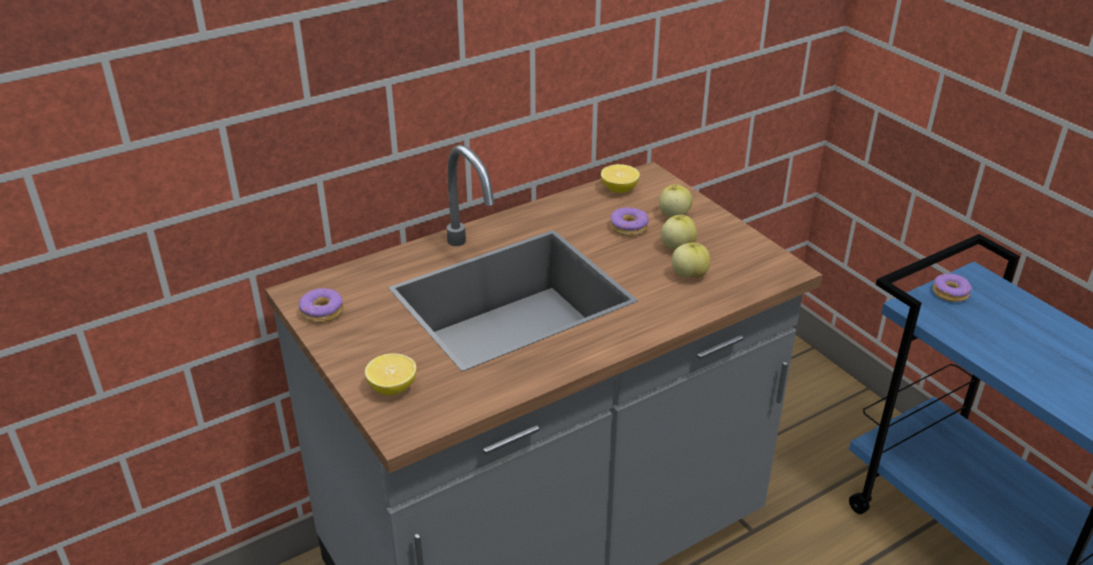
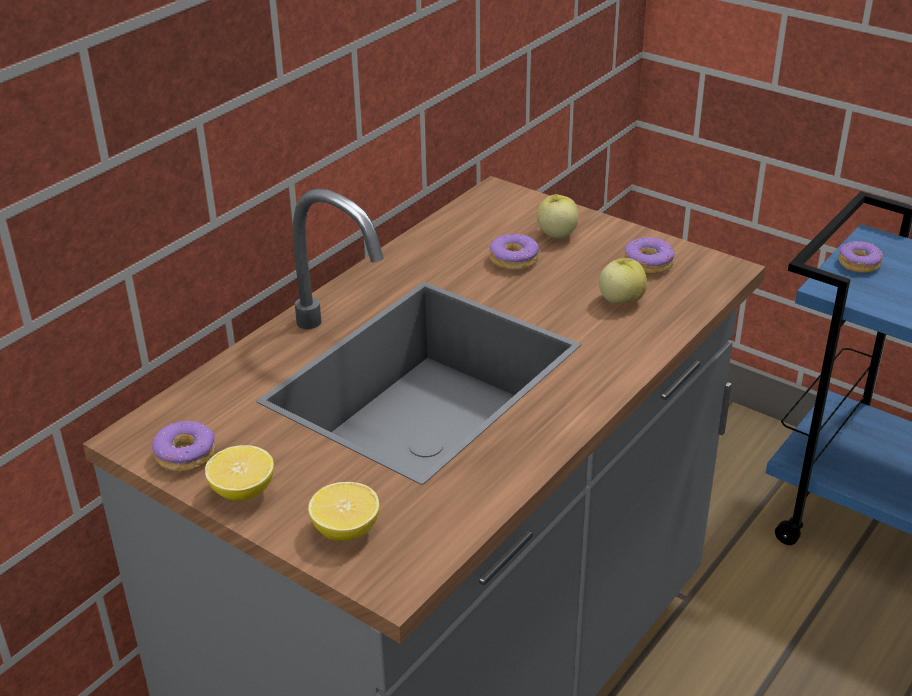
camera: 20 degrees left, 0 degrees up
(619, 190) = (472, 217): lemon -> lemon (243, 491)
(677, 247) = (585, 270): apple -> none
(729, 252) = (648, 264): none -> donut

